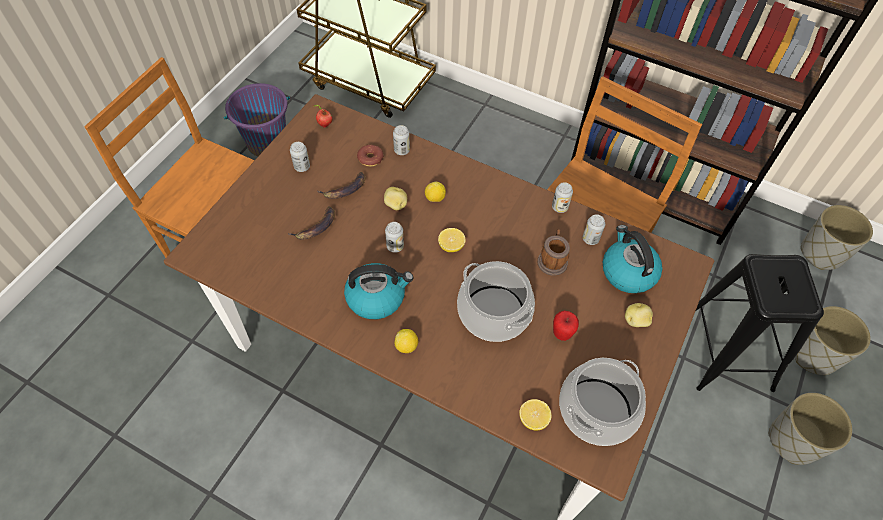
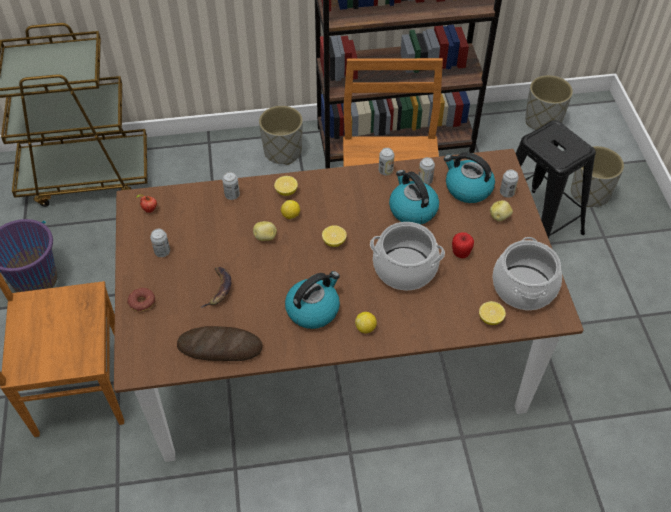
camera: 35 degrees left, 5 degrees down
(271, 279) = (220, 347): none -> bread
(345, 190) = (215, 249): banana -> none
(370, 158) = (213, 215): donut -> donut (142, 302)
(395, 246) = (293, 266): can -> can (507, 193)
(450, 174) = (286, 191): none -> lemon
(552, 259) = (412, 209): mug -> kettle
(794, 440) = (620, 258): grey planter -> grey planter (283, 152)

